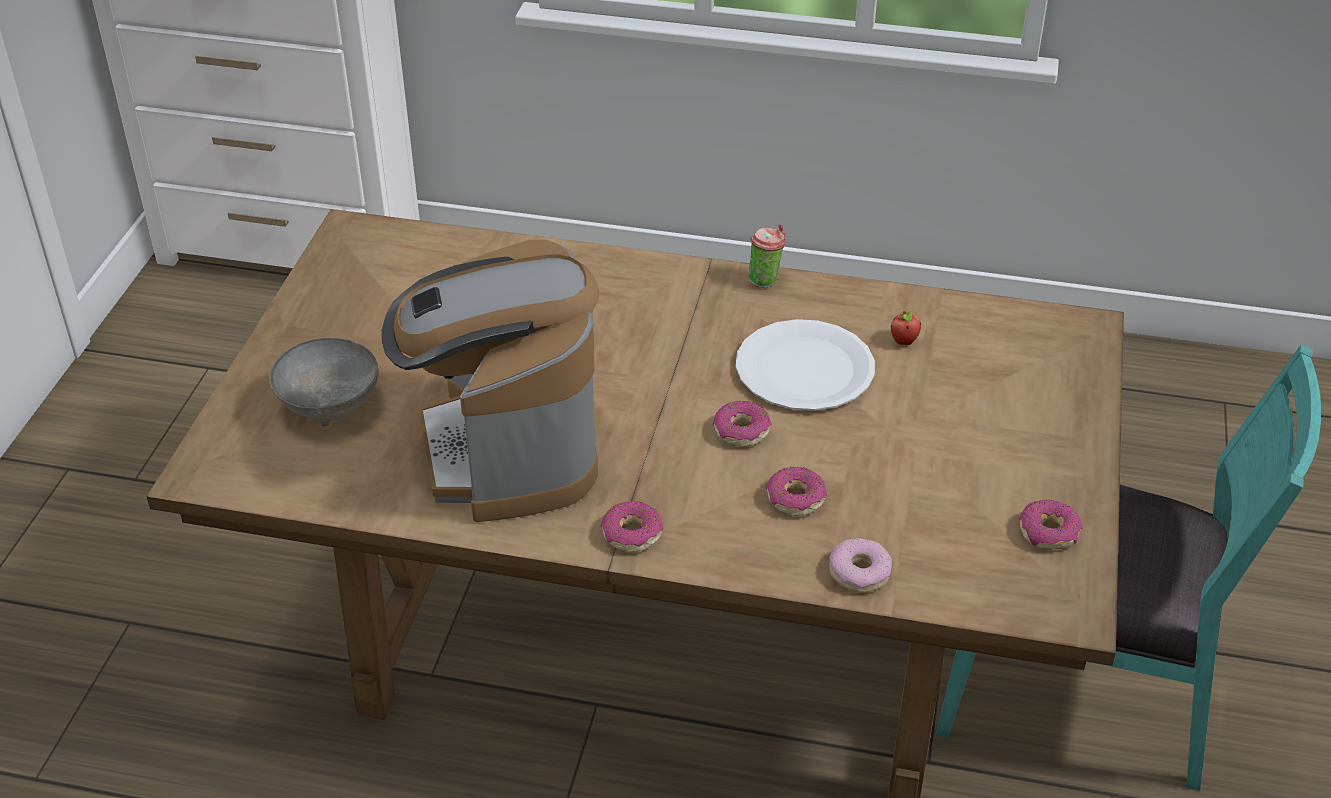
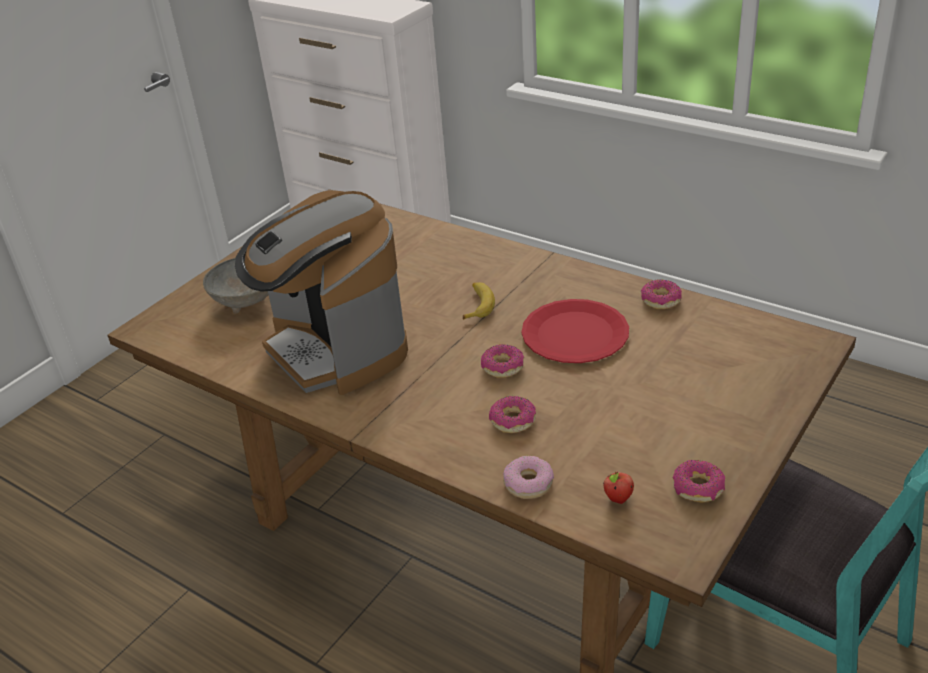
camera: 25 degrees right, 5 degrees down
(506, 451) = (335, 350): coffee machine -> coffee machine turned 45 degrees counterclockwise
(631, 534) = (381, 420): donut -> donut (660, 300)
(657, 351) = (477, 305): none -> banana
(765, 280) = (583, 271): cup -> none
(804, 369) = (575, 334): white plate -> red plate
(904, 342) = (662, 329): apple -> apple (618, 500)

